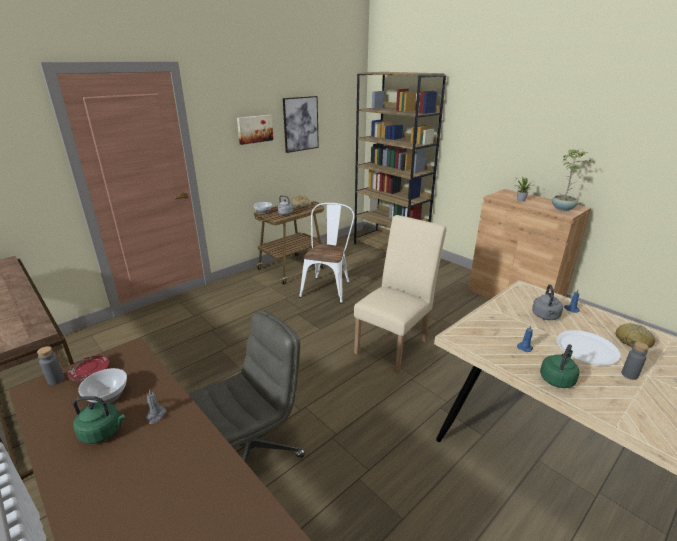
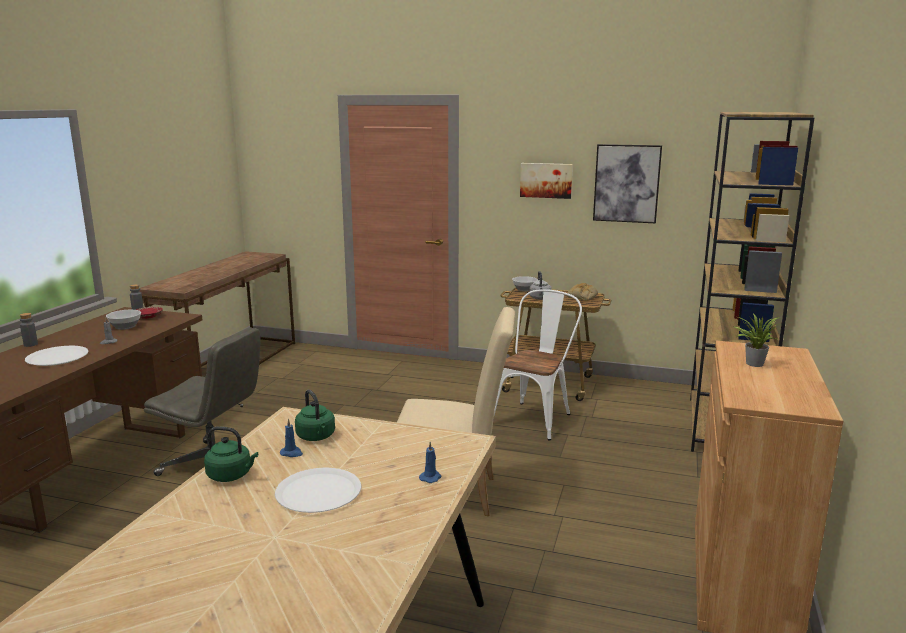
camera: 60 degrees right, 10 degrees down
(103, 432) = (88, 336): green kettle -> green kettle (316, 437)
(163, 469) = (57, 357): none -> white plate
(328, 287) = (535, 417): white chair -> white chair turned 45 degrees counterclockwise
(545, 316) = (388, 461): grey kettle -> none
(563, 208) = (773, 396): potted plant -> none
(629, 375) = (268, 522): grey bottle -> grey bottle (30, 344)
(633, 341) = (366, 527): bread -> none

